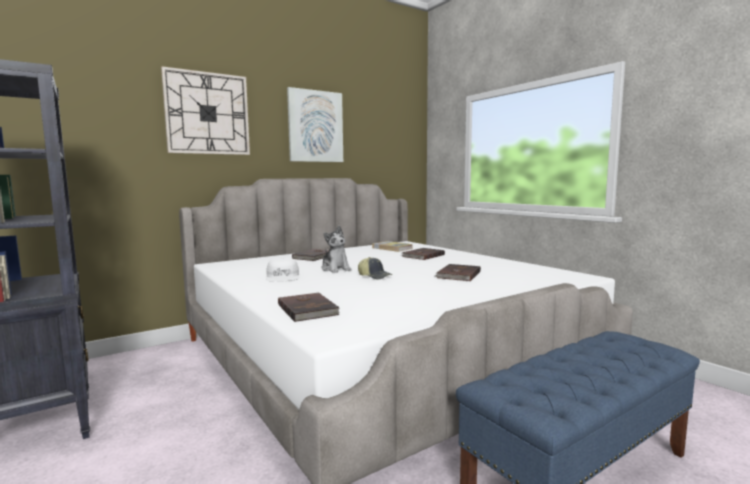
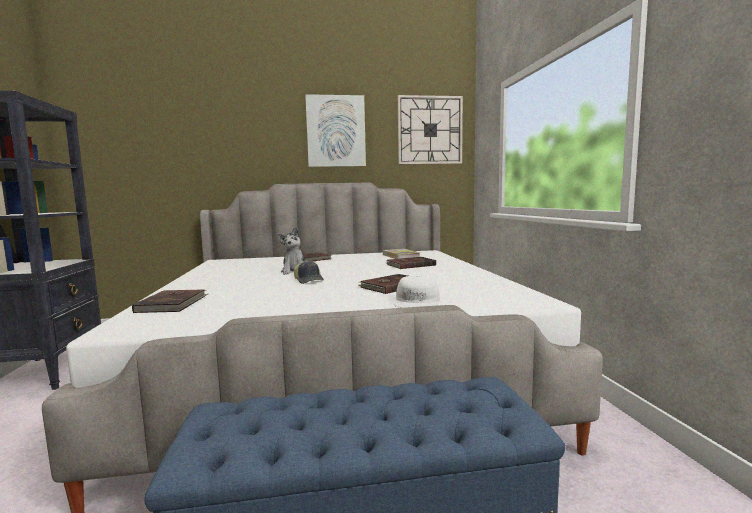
camera: 25 degrees right, 0 degrees up
(207, 113) = (229, 126): wall clock -> wall clock (430, 130)
(283, 277) = (236, 274): white cap -> white cap (417, 302)

